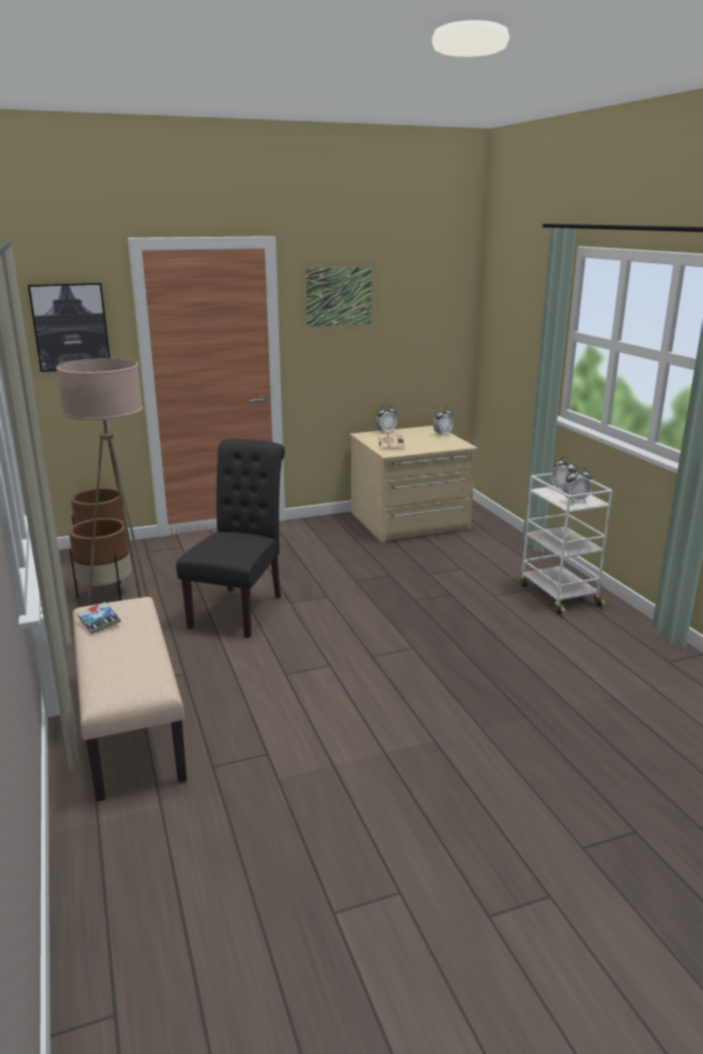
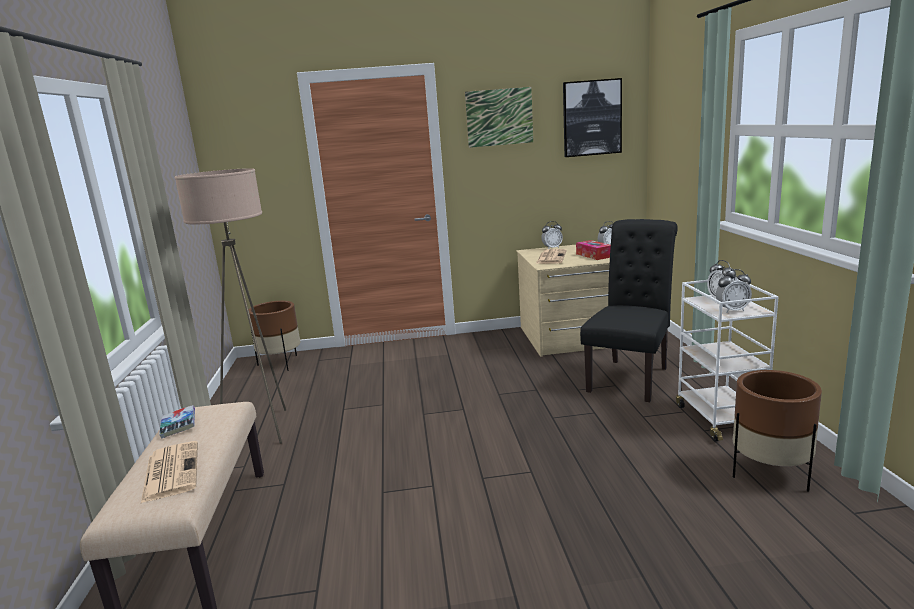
camera: 15 degrees right, 5 degrees down
(70, 327) = (249, 155): picture -> picture (591, 118)
(106, 594) = (261, 398): brown planter -> brown planter (770, 474)
(128, 661) = (171, 471): none -> newspaper
(240, 608) = (373, 417): black chair -> black chair (631, 377)
(432, 442) = (594, 255): none -> tissue box

